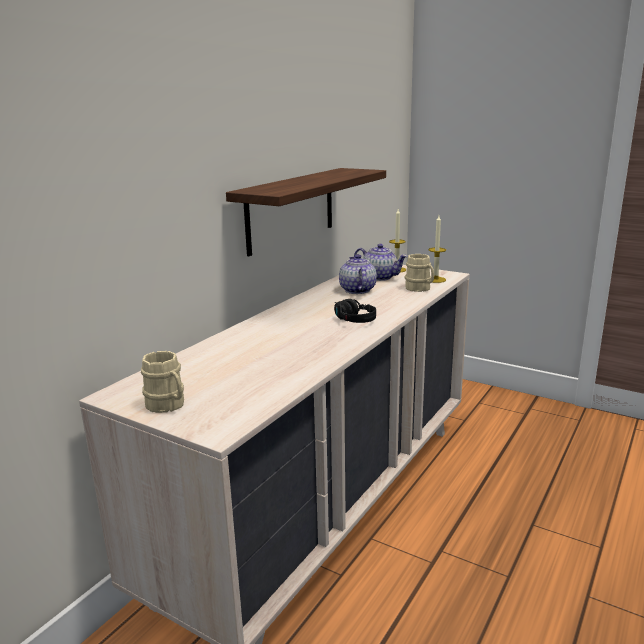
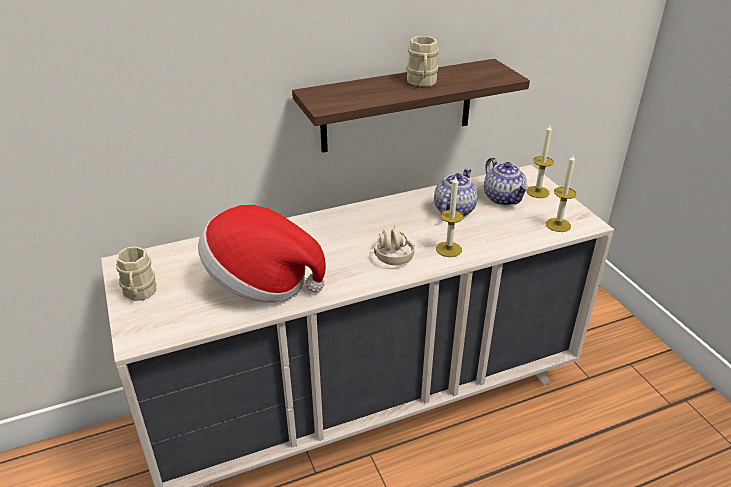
camera: 35 degrees right, 15 degrees up
(275, 363) = (261, 282): none -> hat
(350, 319) = (391, 251): black headphones -> beige headphones
(388, 307) = (448, 249): none -> candle
(420, 289) = (520, 233): beige mug -> beige mug (422, 82)

